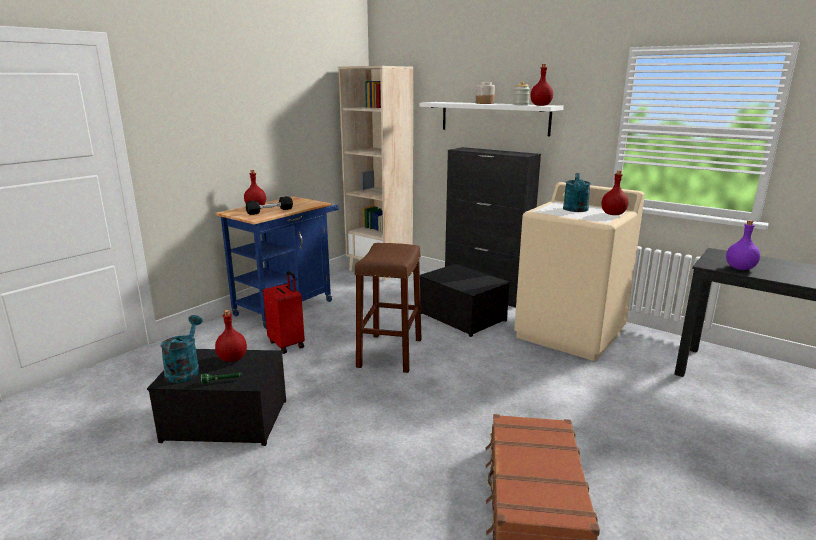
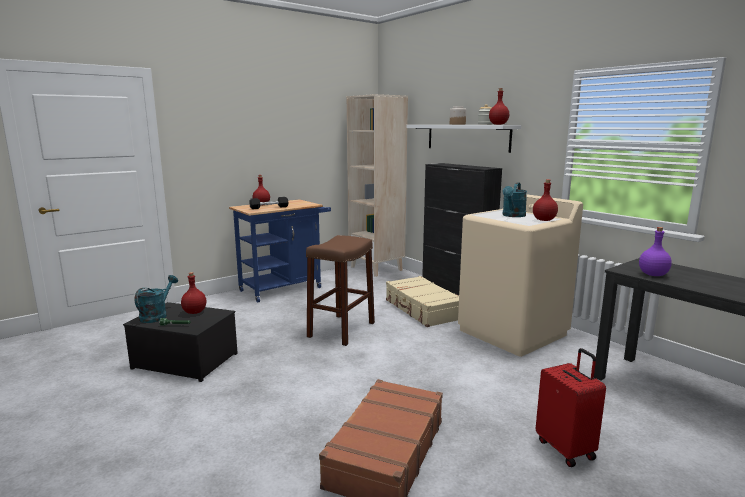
camera: 15 degrees right, 5 degrees down
(287, 344) = (265, 315): red suitcase -> red suitcase (566, 449)
(463, 317) = (422, 309): storage box -> beige suitcase

